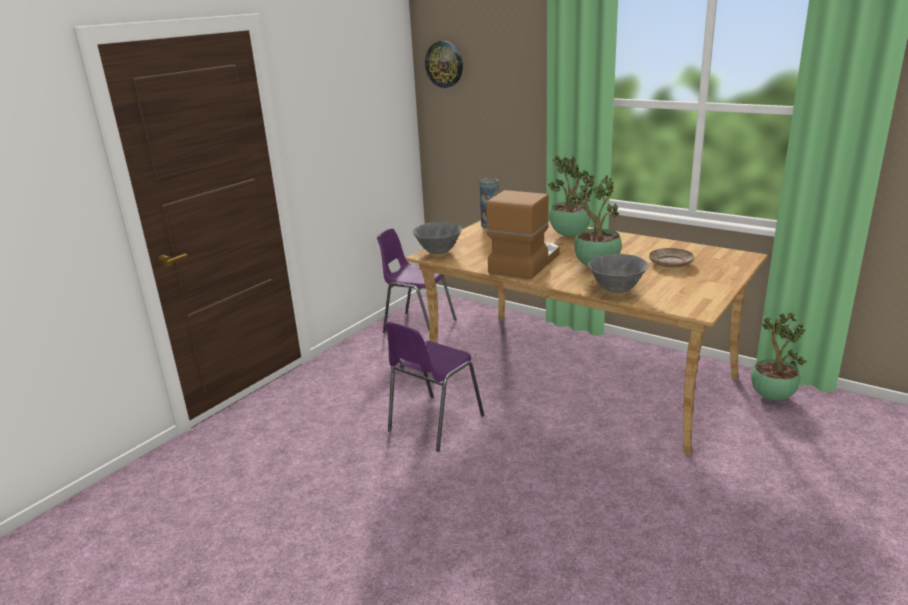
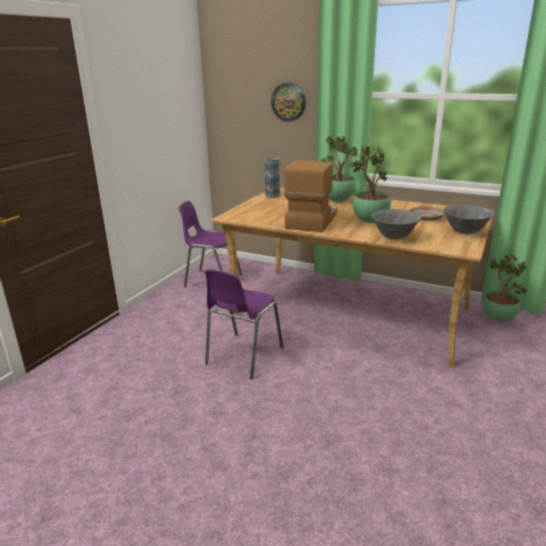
camera: 10 degrees left, 0 degrees up
(438, 252) = (237, 215): grey bowl -> grey bowl (465, 232)
(444, 64) = (228, 67): wall clock -> wall clock (288, 102)

